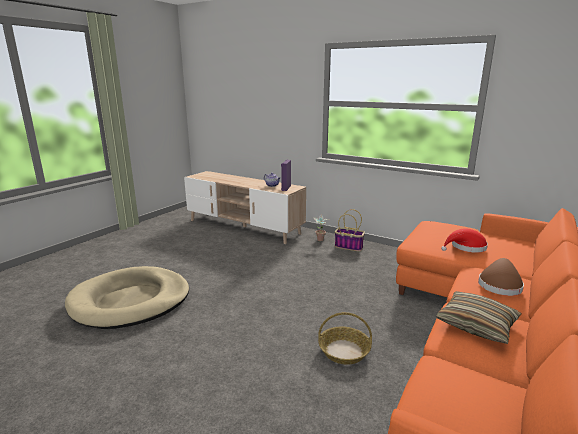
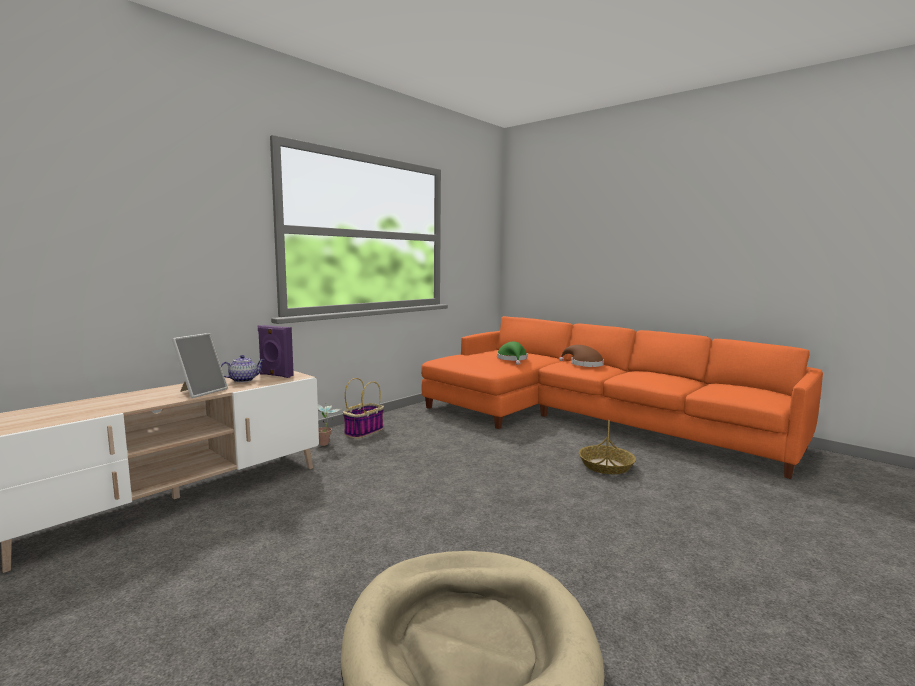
camera: 80 degrees left, 10 degrees down
(248, 184) = (201, 391): none -> picture frame
(466, 247) = (512, 359): red hat -> green hat
(476, 324) = (648, 377): pillow -> none

